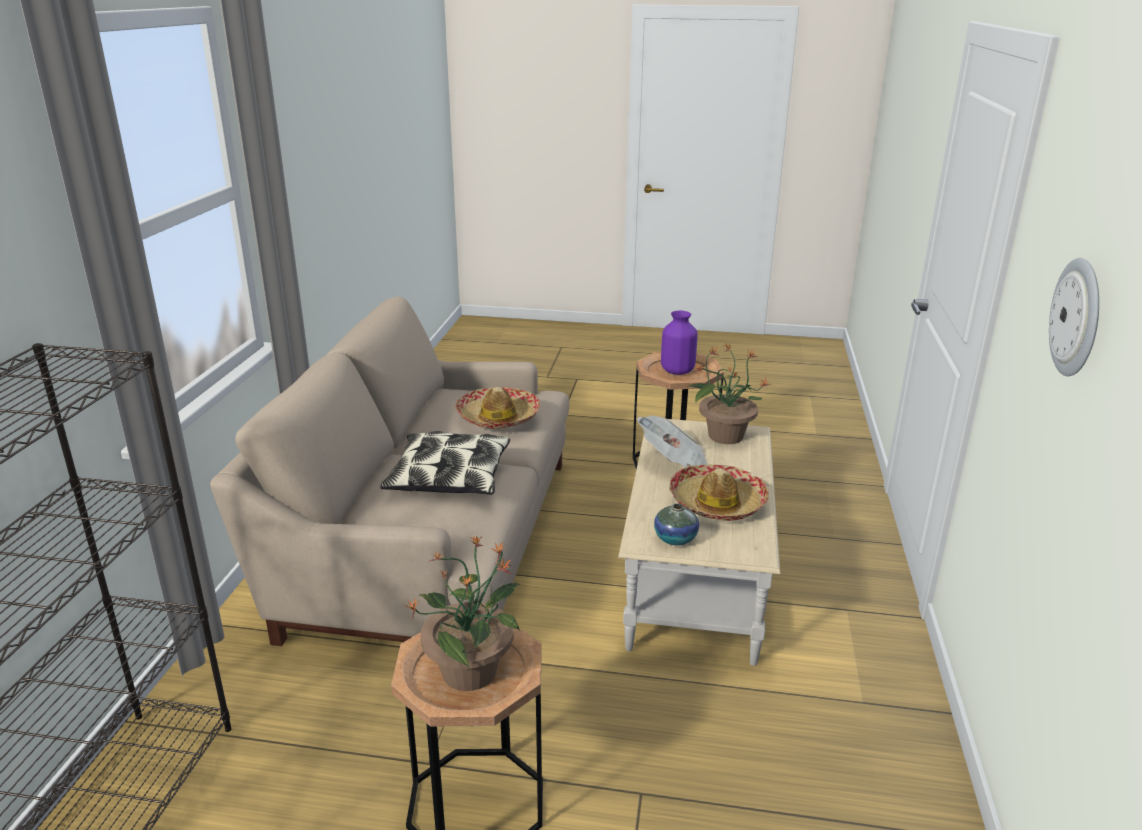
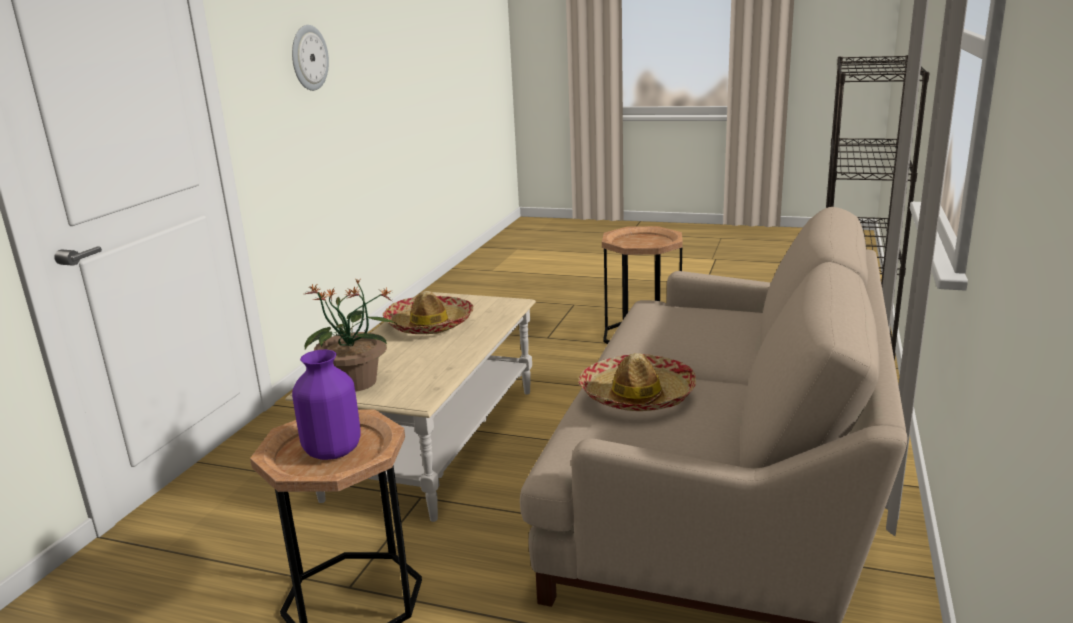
camera: 170 degrees left, 5 degrees down
(449, 477) = (683, 336): pillow -> none
(471, 671) = (640, 241): potted plant -> none
(674, 461) = (439, 357): newspaper -> none
(675, 539) = (485, 304): vase -> none

